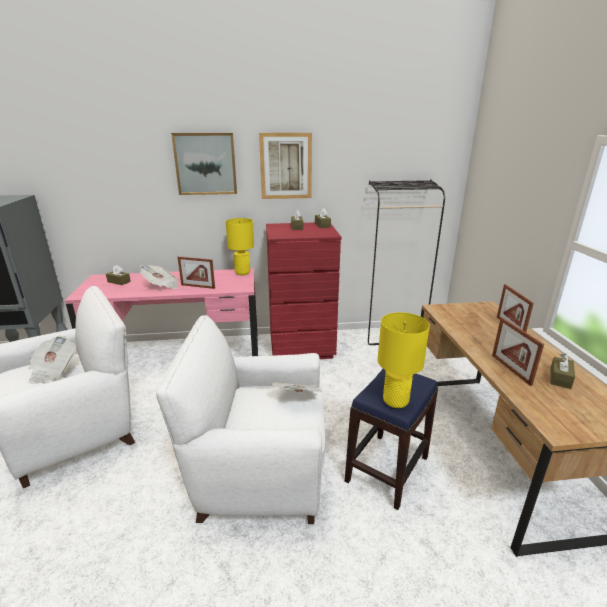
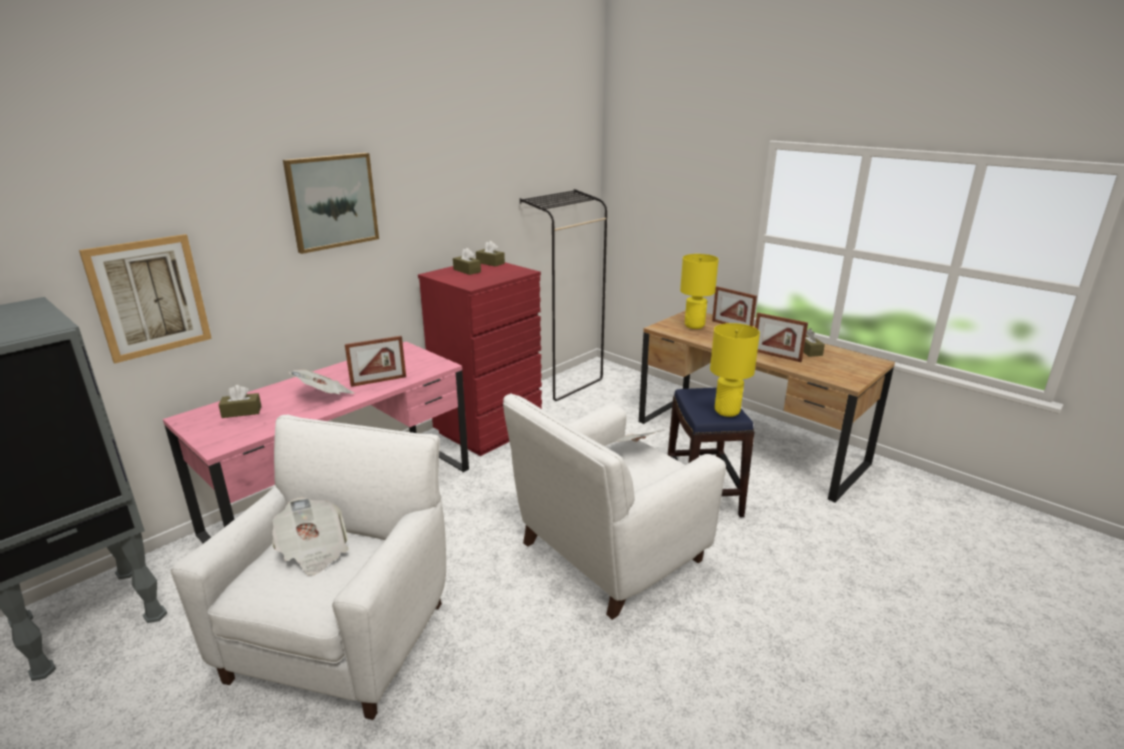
camera: 40 degrees left, 0 degrees up
(242, 274) = (406, 351): yellow table lamp -> yellow table lamp (694, 327)
(286, 166) = (431, 192): picture -> picture (149, 297)

